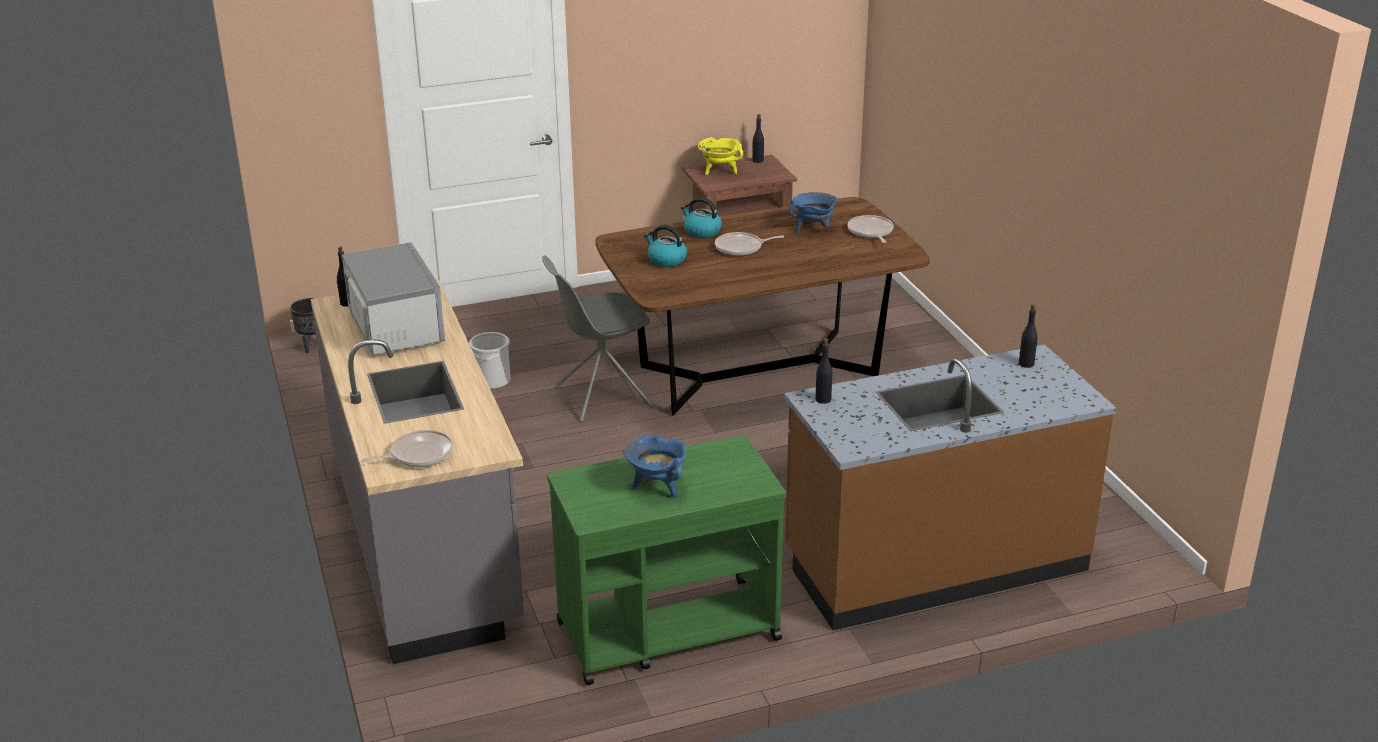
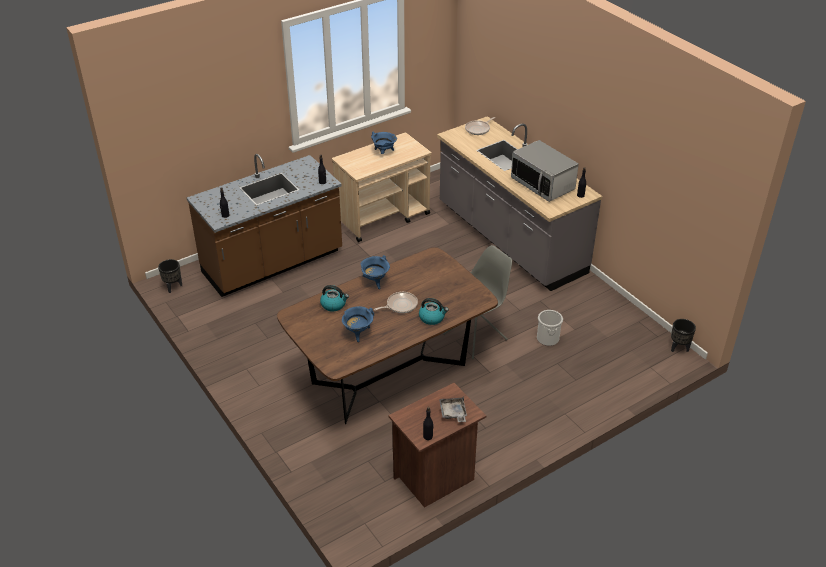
camera: 165 degrees right, 10 degrees up
(666, 260) = (442, 286): kettle -> kettle (334, 304)
(666, 630) = (383, 217): green cart -> beige cart
(719, 171) = (453, 413): yellow cooking pot -> grey tray
(768, 276) = (375, 281): none -> blue cooking pot
(870, 232) = (318, 336): frying pan -> none
(1139, 548) = (173, 287): none -> black planter

